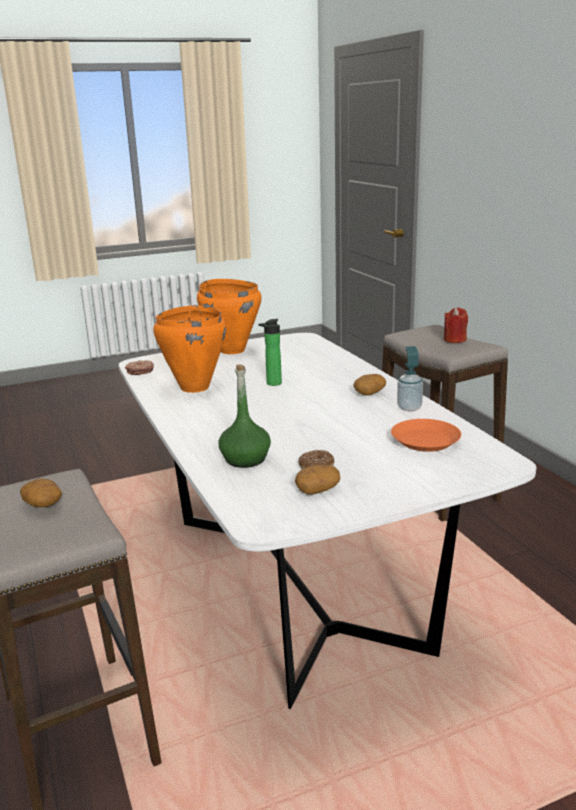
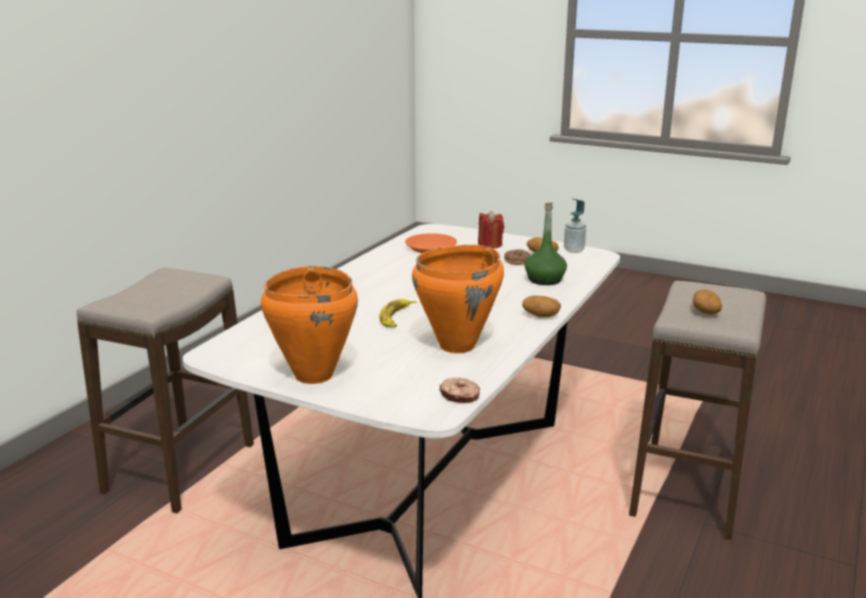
camera: 130 degrees left, 0 degrees up
(272, 384) = (396, 317): bottle -> banana
(369, 393) = (365, 279): potato -> potato (540, 315)
(409, 408) = (379, 262): soap dispenser -> soap dispenser (574, 250)
(454, 340) = (149, 288): red candle -> red candle (490, 244)

